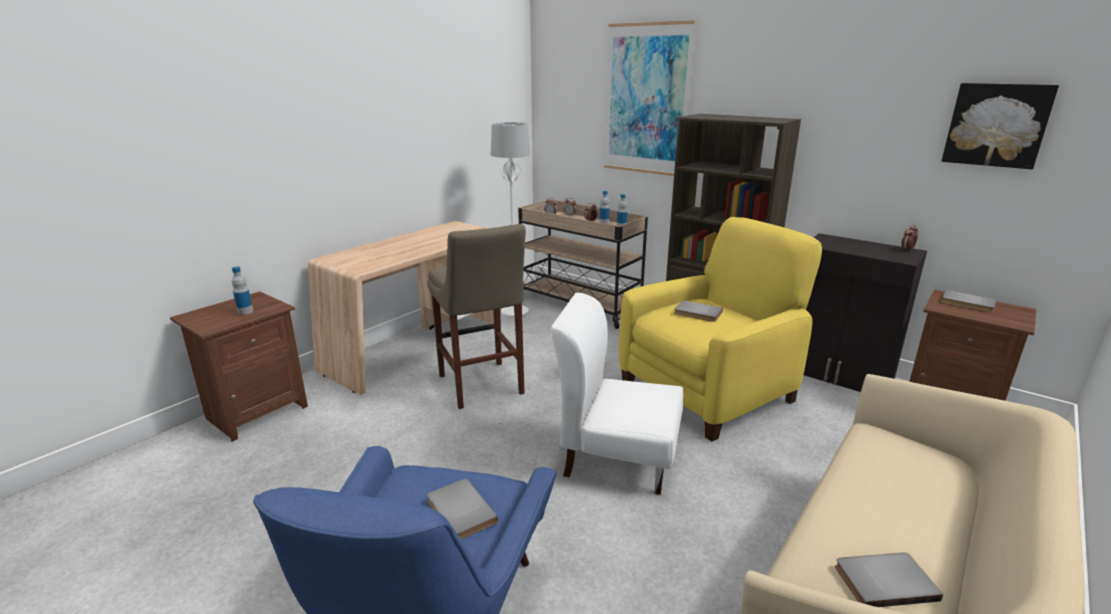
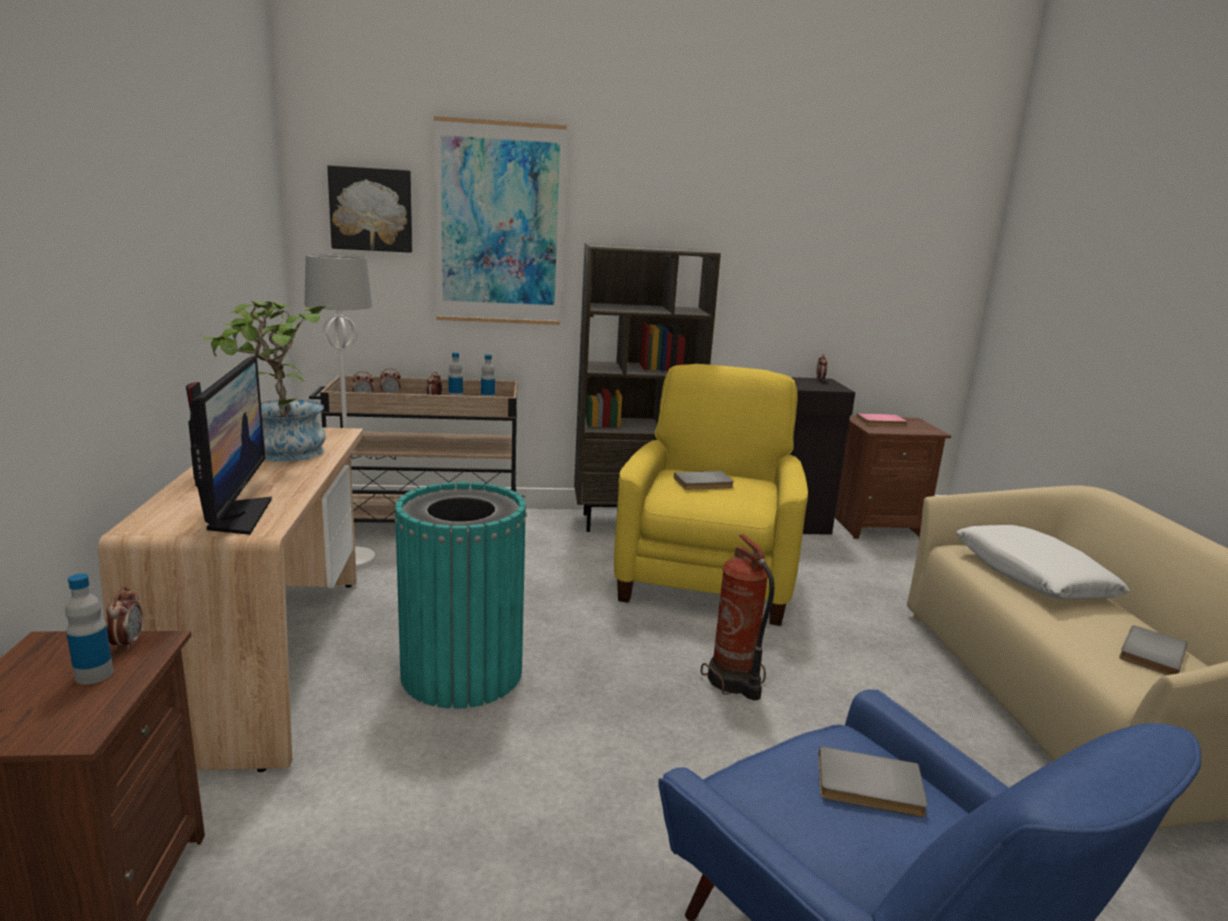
camera: 45 degrees left, 5 degrees down
(271, 304) = (127, 644): none -> alarm clock
(363, 262) = (235, 516): none -> monitor
(438, 237) = (280, 454): none -> potted plant
(481, 387) = (462, 673): beige stool -> turquoise trash can
(617, 458) = (734, 682): white chair -> fire extinguisher
(902, 477) = (1032, 576): none -> white pillow
(967, 303) = (882, 422): grey book -> pink book
(997, 125) = (877, 254): picture -> picture (371, 209)

